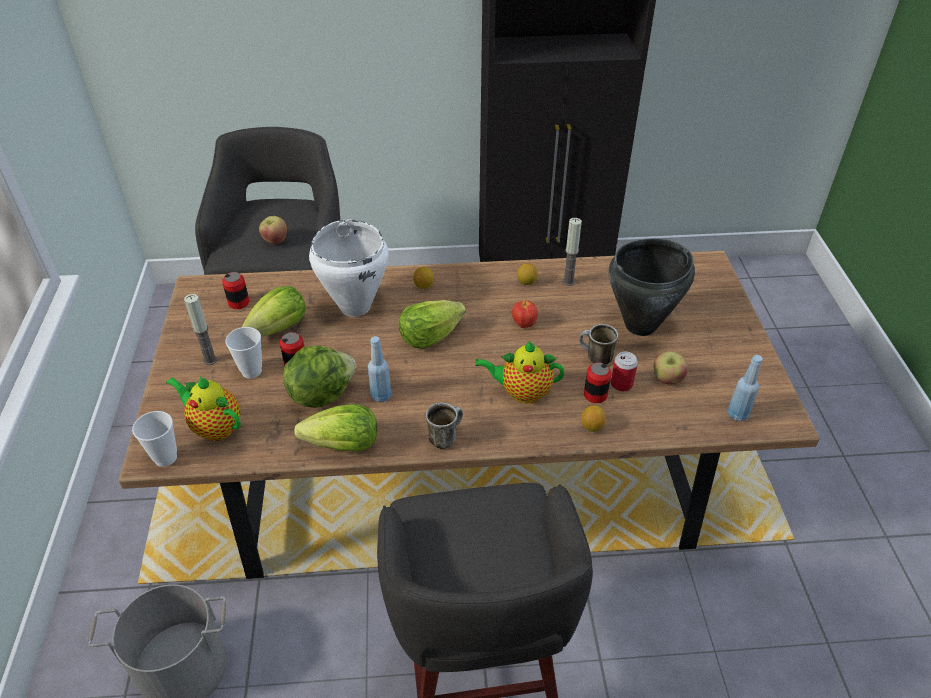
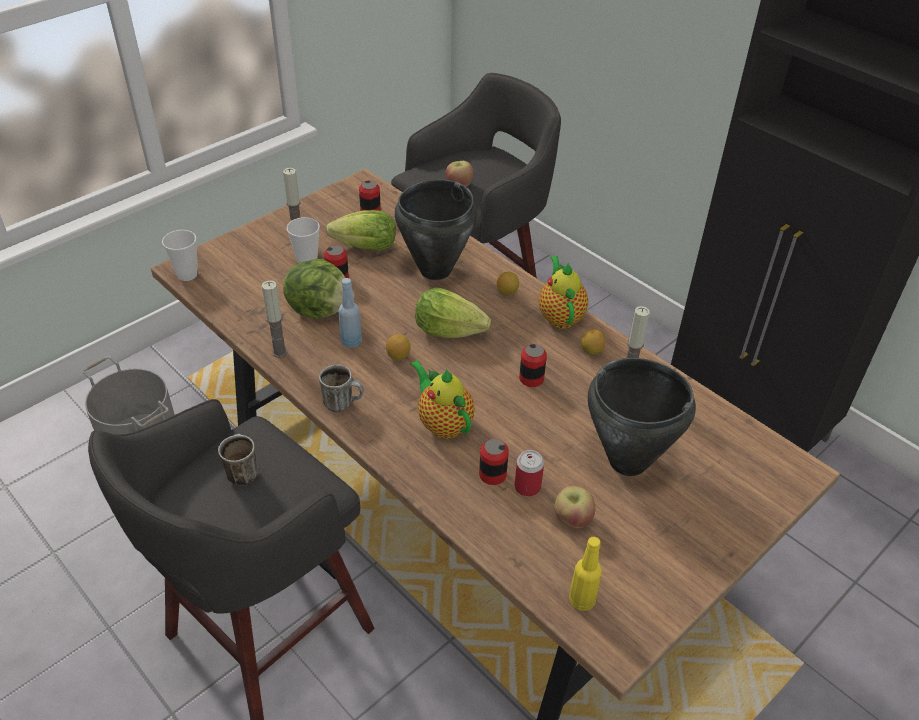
camera: 50 degrees right, 0 degrees up
(214, 427) = (236, 278): teapot -> teapot (560, 316)
(343, 445) = (279, 352): lettuce -> candle
(354, 307) = (434, 270): white cooking pot -> black cooking pot
(523, 324) = (531, 379): apple -> can
(592, 426) = (449, 492): lemon -> lemon (398, 356)
(595, 358) = (541, 450): mug -> mug (241, 472)
(737, 414) = (582, 600): blue bottle -> yellow bottle

